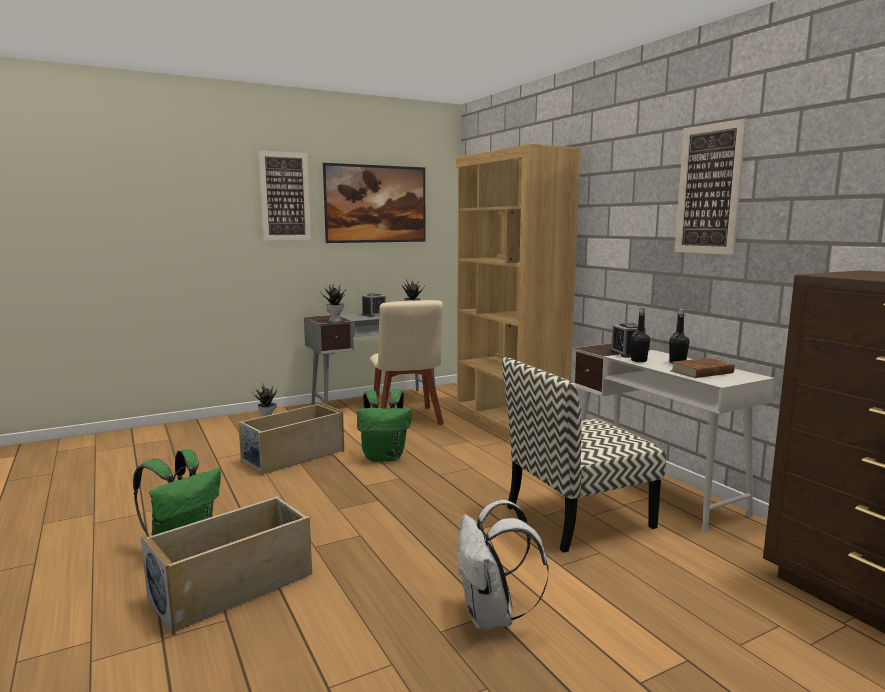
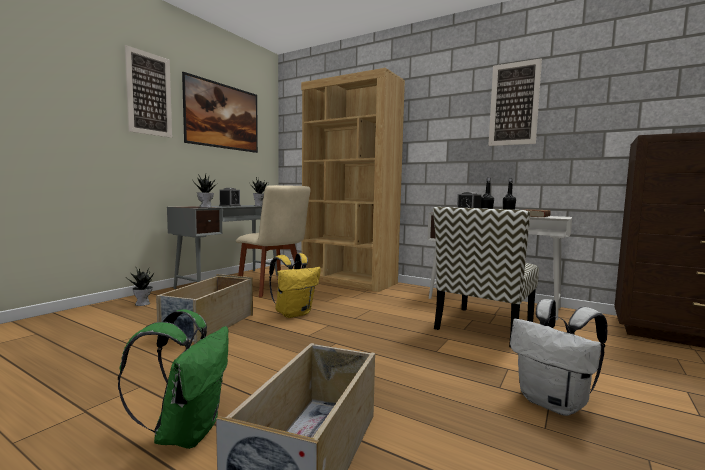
camera: 30 degrees left, 5 degrees down
(384, 457) = (294, 313): green backpack -> yellow backpack

